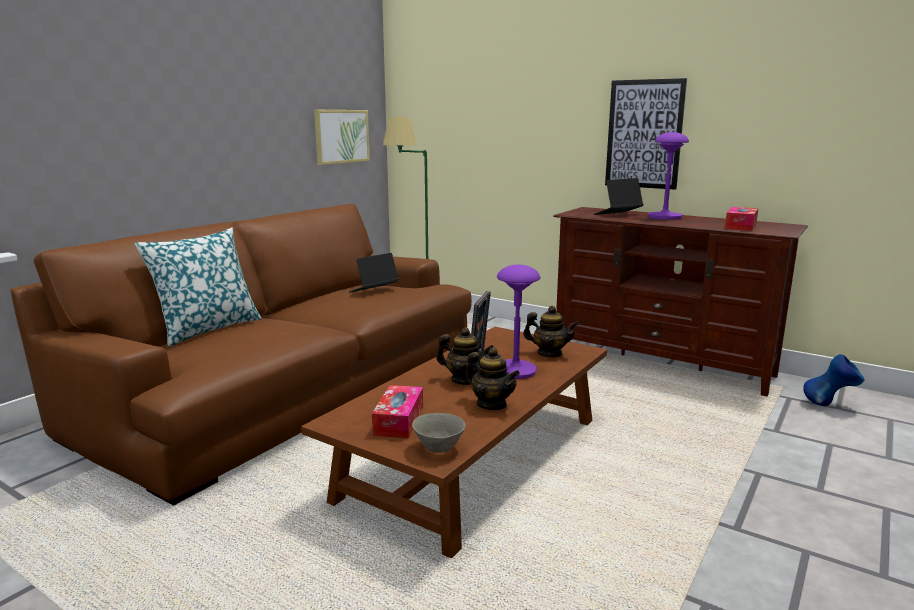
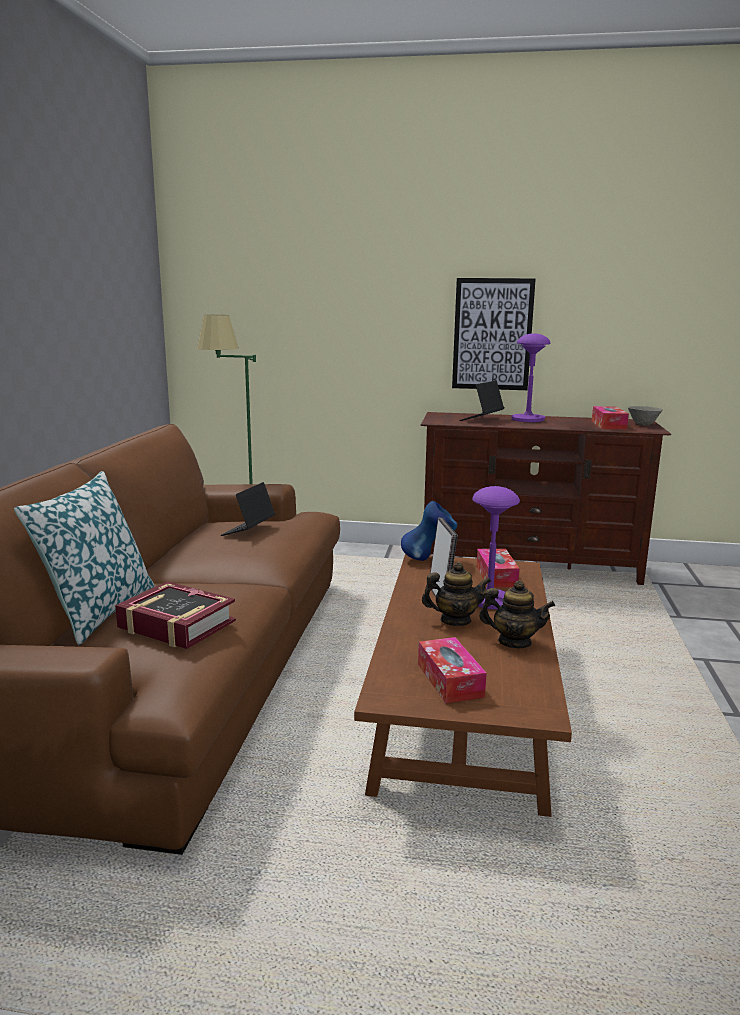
camera: 25 degrees left, 0 degrees up
(234, 343) = (176, 625): none -> book
(341, 136) = (128, 338): picture -> none
(439, 448) = (528, 701): grey bowl -> grey bowl (643, 424)
(549, 354) = (496, 576): teapot -> tissue box
(829, 405) = (694, 585): blue vase -> blue vase (428, 559)

